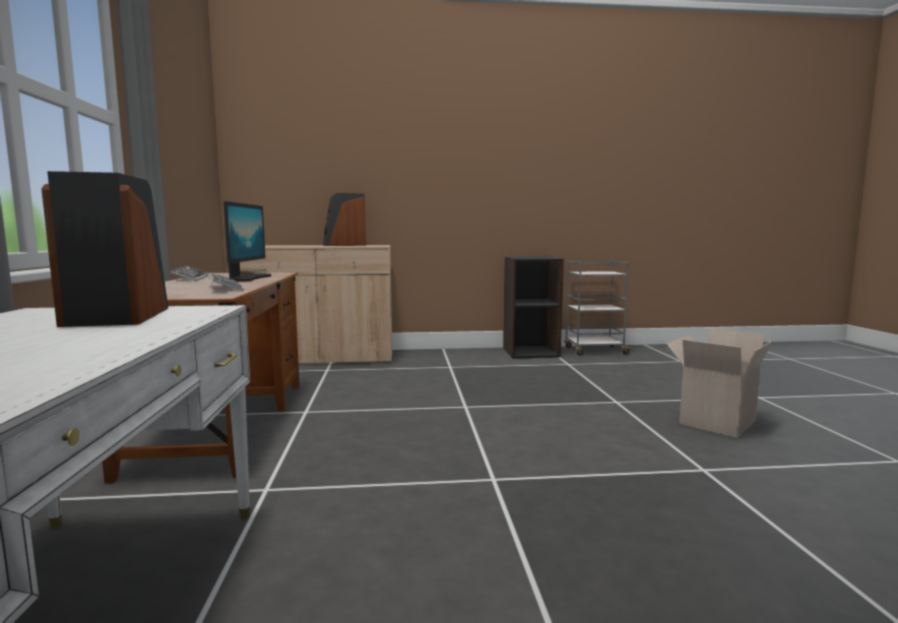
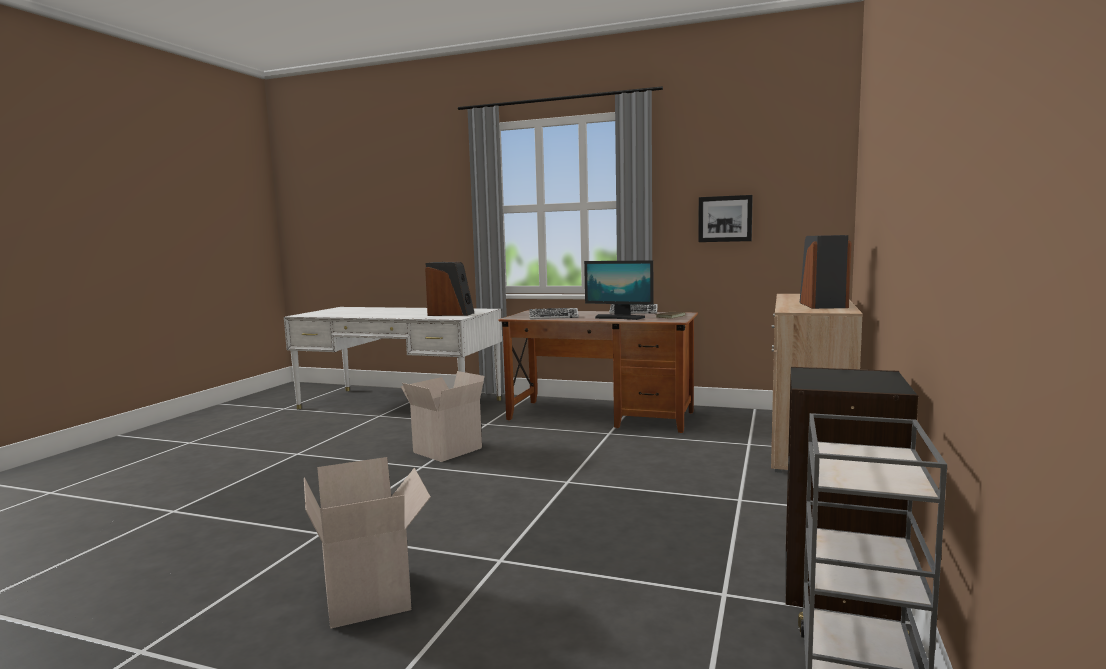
camera: 115 degrees right, 0 degrees up
(176, 165) = (725, 219): none -> picture
(415, 483) = (447, 449): none -> cardboard box

